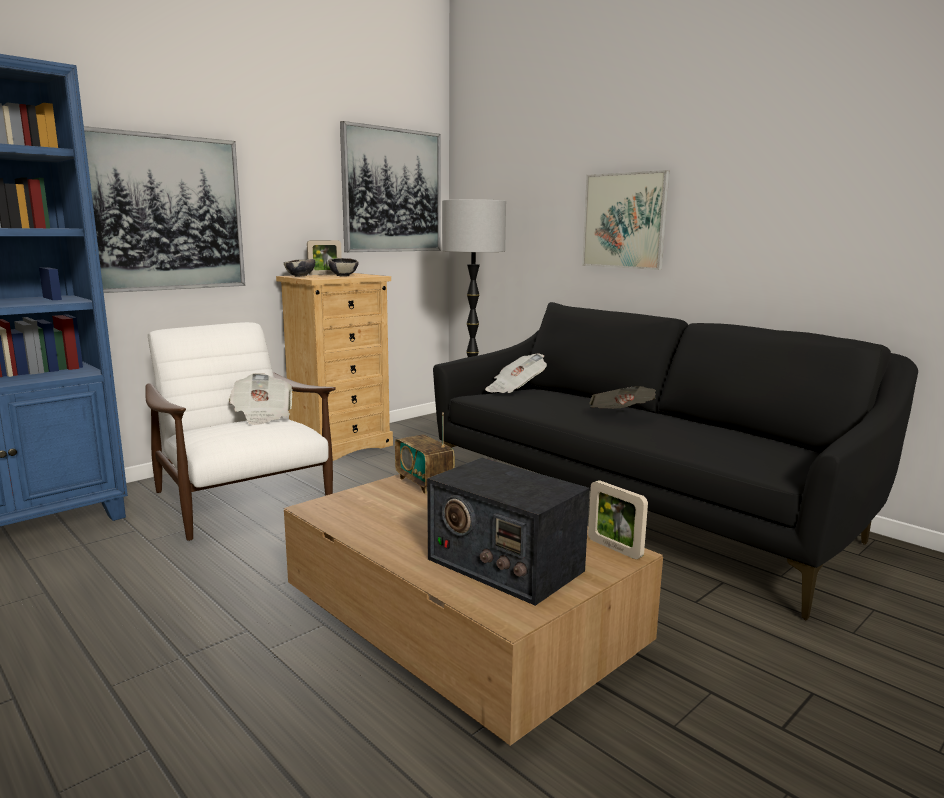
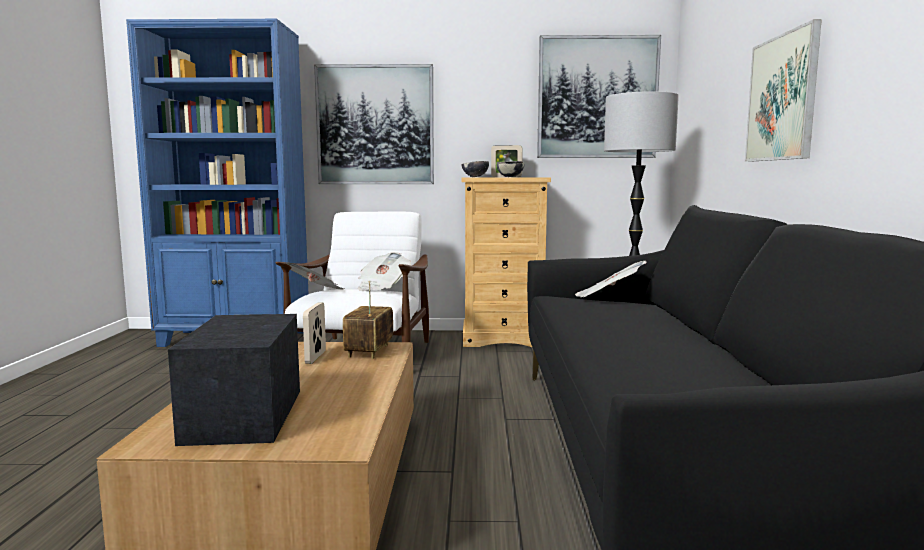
camera: 45 degrees right, 5 degrees down
(614, 548) = (346, 439): picture frame -> picture frame (315, 357)
(620, 416) = (636, 335): newspaper -> newspaper (315, 292)

